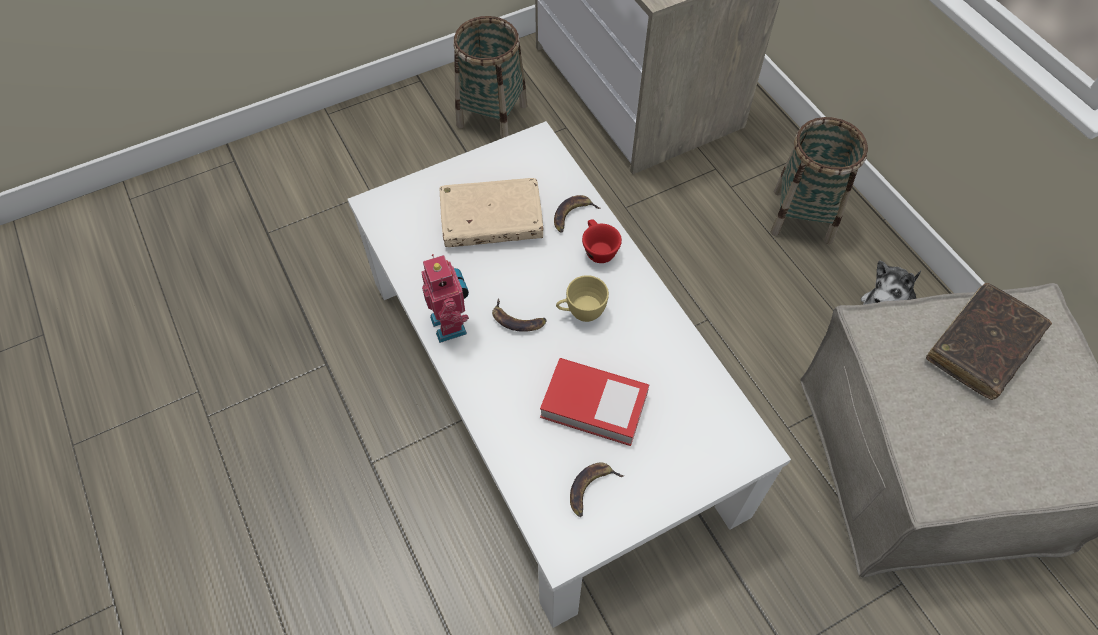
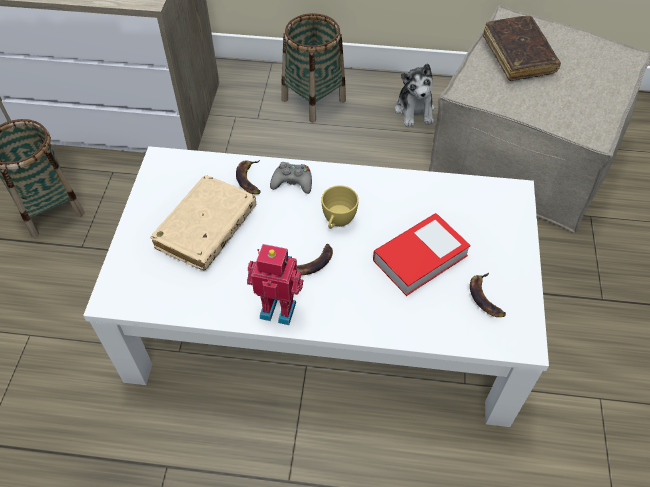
camera: 55 degrees left, 5 degrees down
(597, 249) = (292, 182): red cup -> grey game controller

